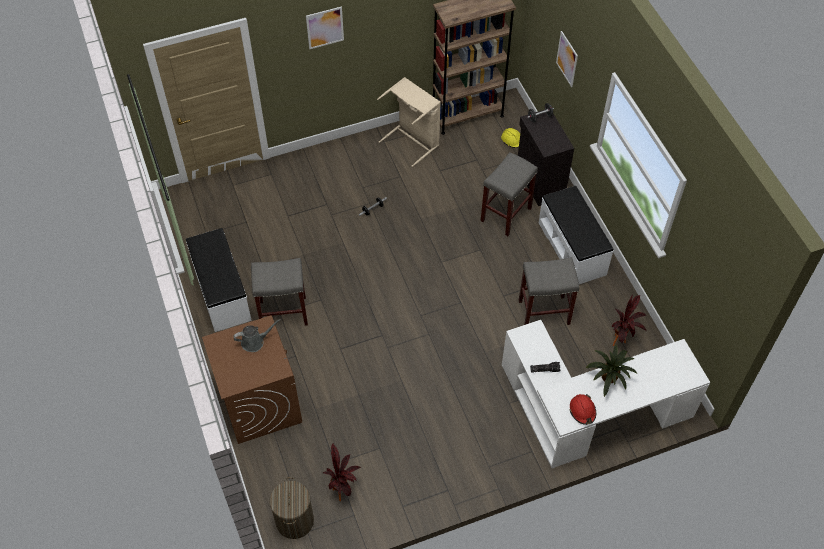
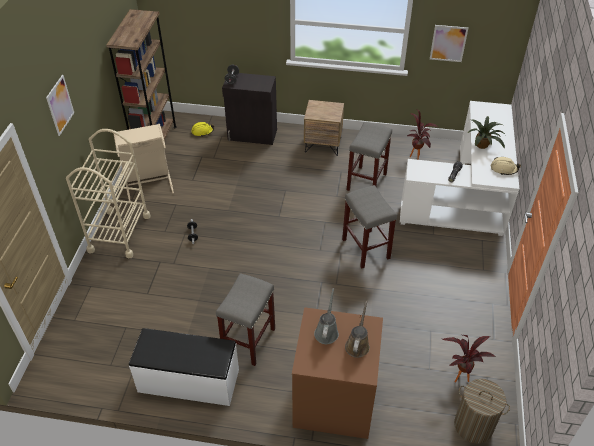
camera: 60 degrees left, 10 degrees down
(254, 369) = (357, 344): none -> brown watering can
(338, 157) = (119, 233): none -> beige cart
(506, 215) = (266, 164): grey stool -> grey stool (366, 249)
(567, 59) = (221, 21): picture -> picture (448, 43)
(572, 248) = (323, 144): white bench -> brown nightstand
(582, 411) = (503, 169): red hard hat -> beige hard hat

